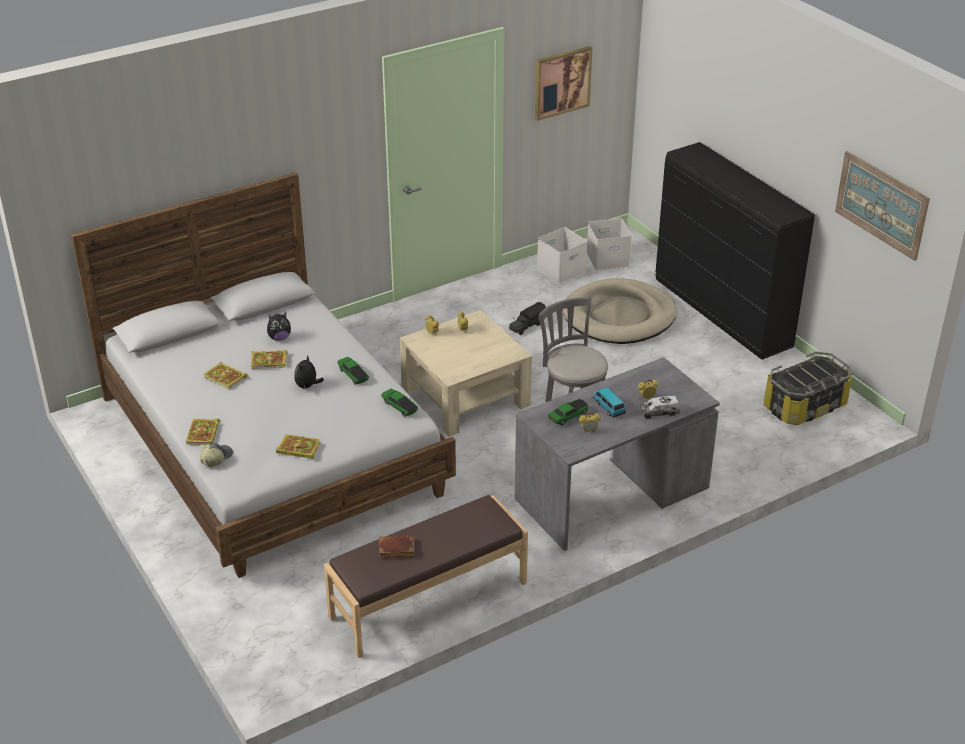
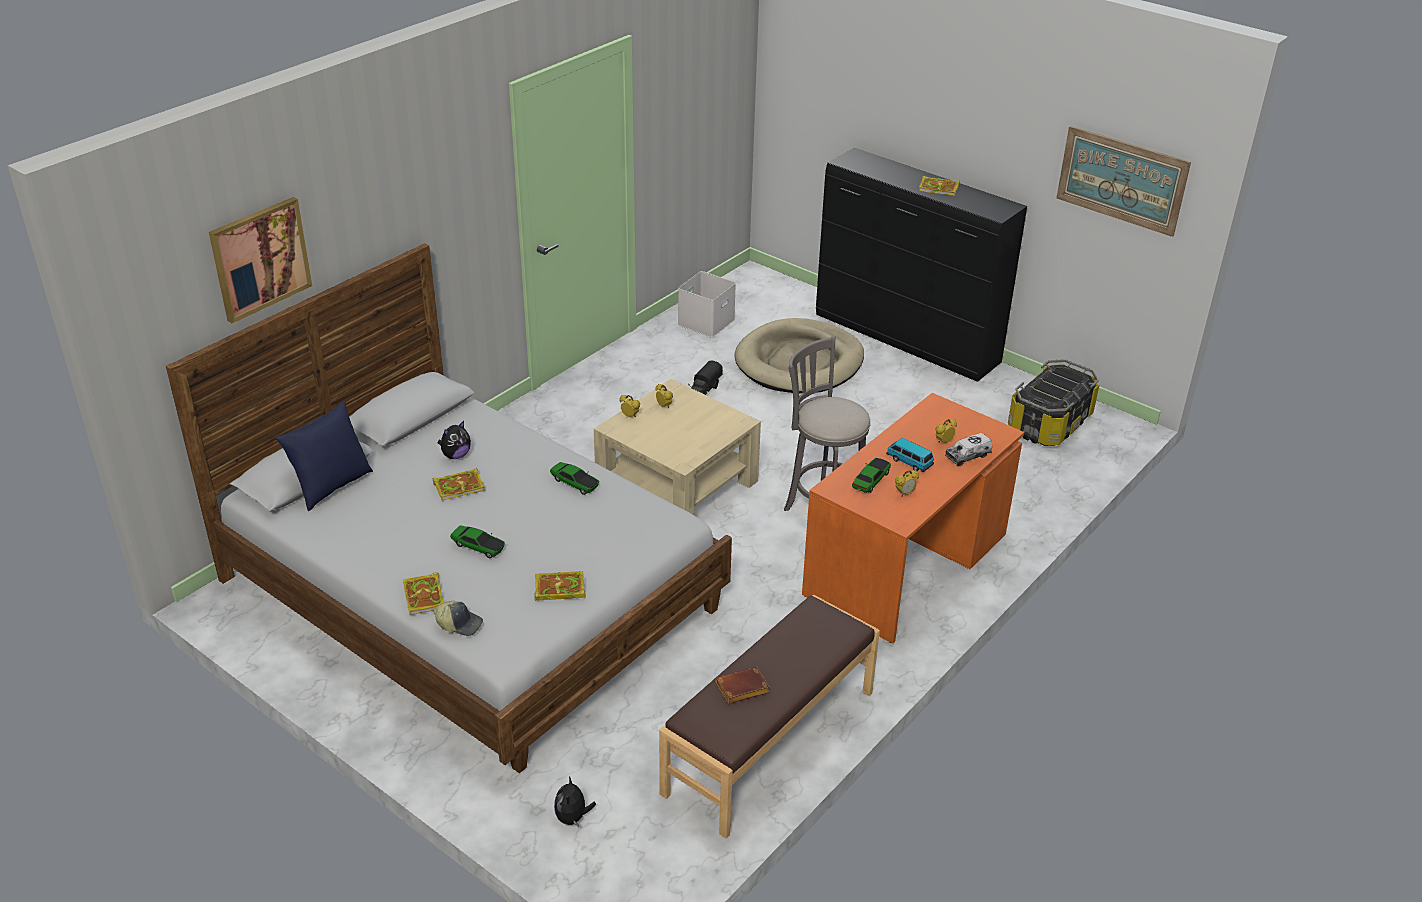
camera: 20 degrees left, 0 degrees up
(181, 344) = (331, 486): none -> blue pillow
(216, 458) = (459, 624): cap -> cap turned 90 degrees clockwise
(226, 377) = (415, 518): book -> book (939, 188)
(307, 386) = (525, 508): plush toy -> plush toy (573, 818)
(399, 406) = (654, 510): toy car -> toy car (478, 546)
(562, 82) = (688, 98): picture -> picture (260, 258)
(608, 259) = (750, 301): white storage box -> none
(612, 495) = (907, 565): grey desk -> orange desk

